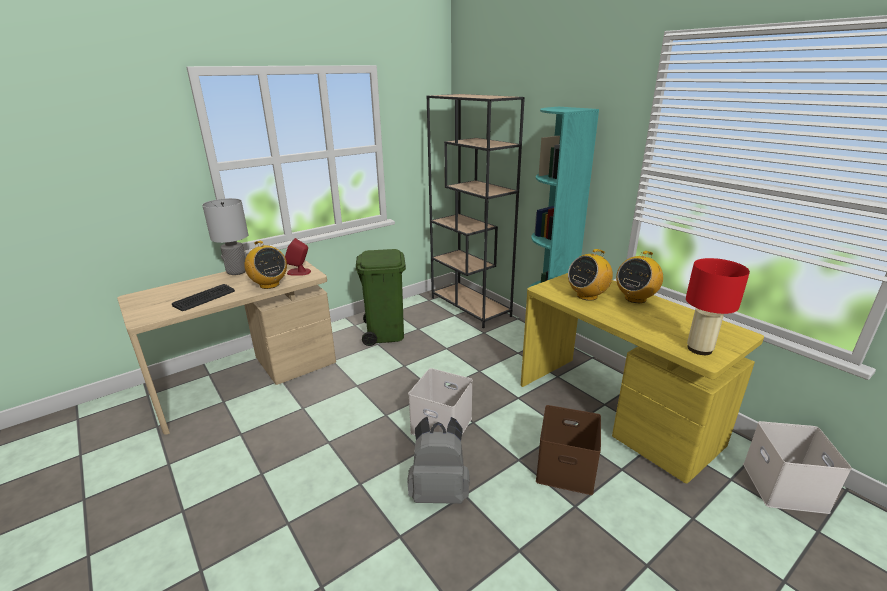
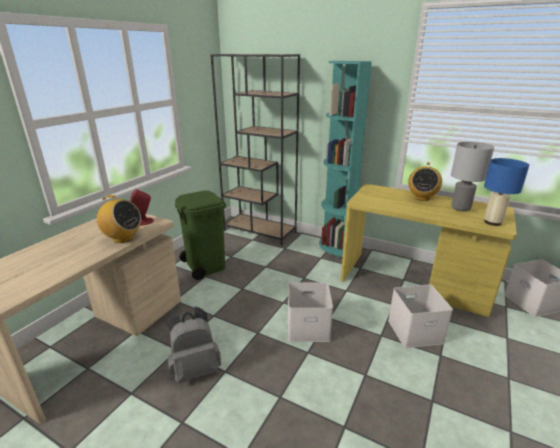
camera: 25 degrees left, 0 degrees up
(204, 298) = (62, 264): keyboard -> none
(237, 273) = (73, 233): grey table lamp -> grey table lamp (460, 209)
(439, 491) = (346, 379): grey backpack -> grey backpack (195, 369)
(567, 468) = (415, 330): brown storage box -> white storage box
(587, 296) = (391, 201): radio -> none
(700, 349) = (493, 222): red table lamp -> blue table lamp

